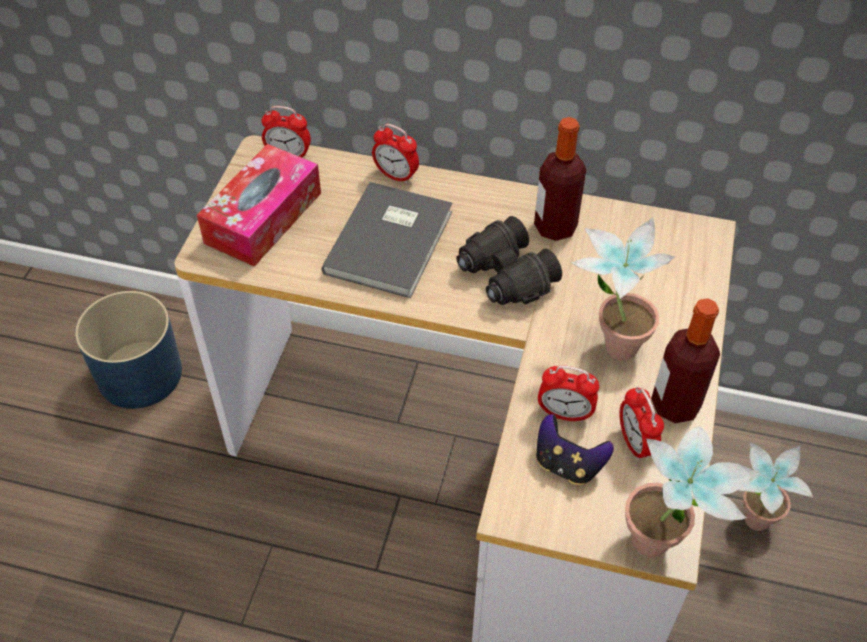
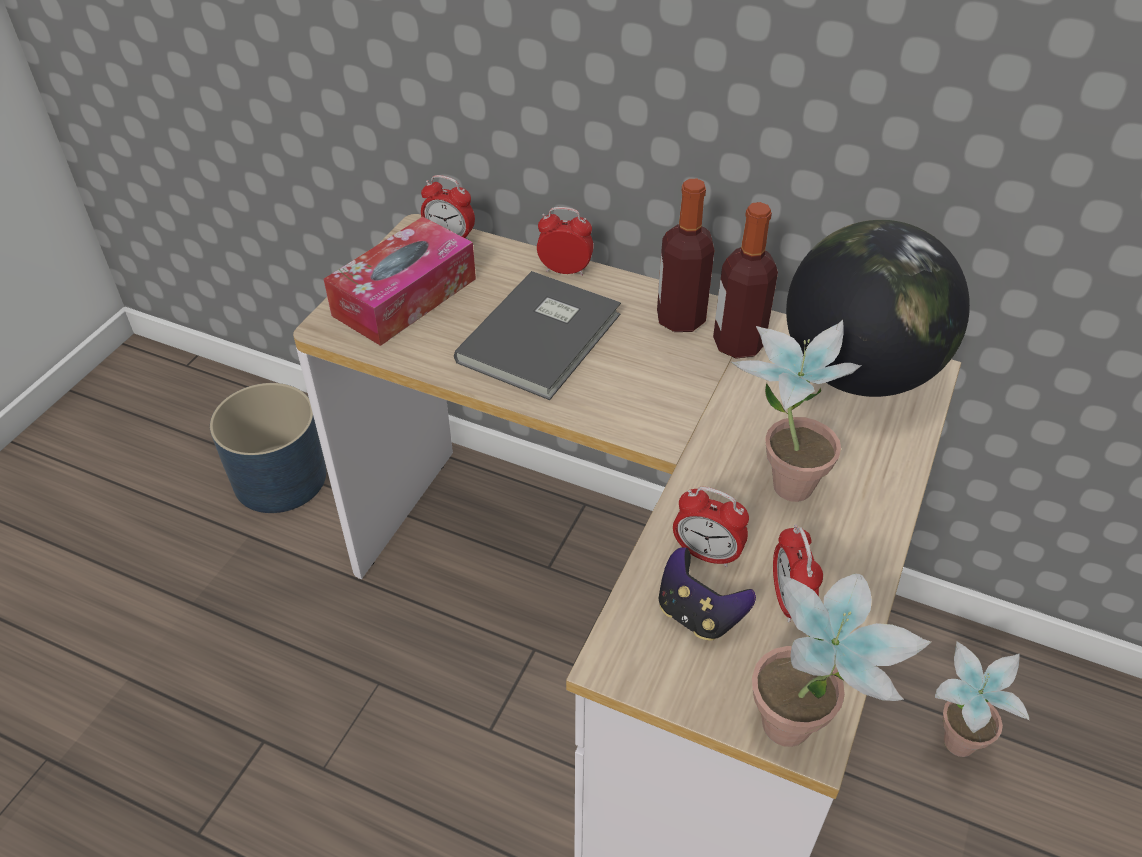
camera: 10 degrees right, 5 degrees down
(396, 176) = (565, 270): alarm clock -> alarm clock turned 150 degrees clockwise
(505, 276) = (666, 390): black binoculars -> none
(656, 241) = (858, 373): none -> globe
(675, 405) = (849, 562): bottle -> bottle (680, 319)

